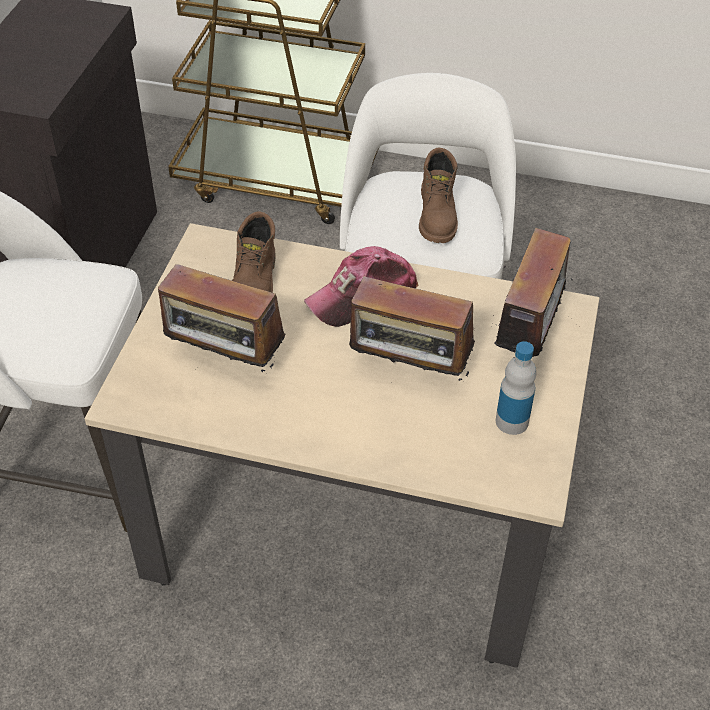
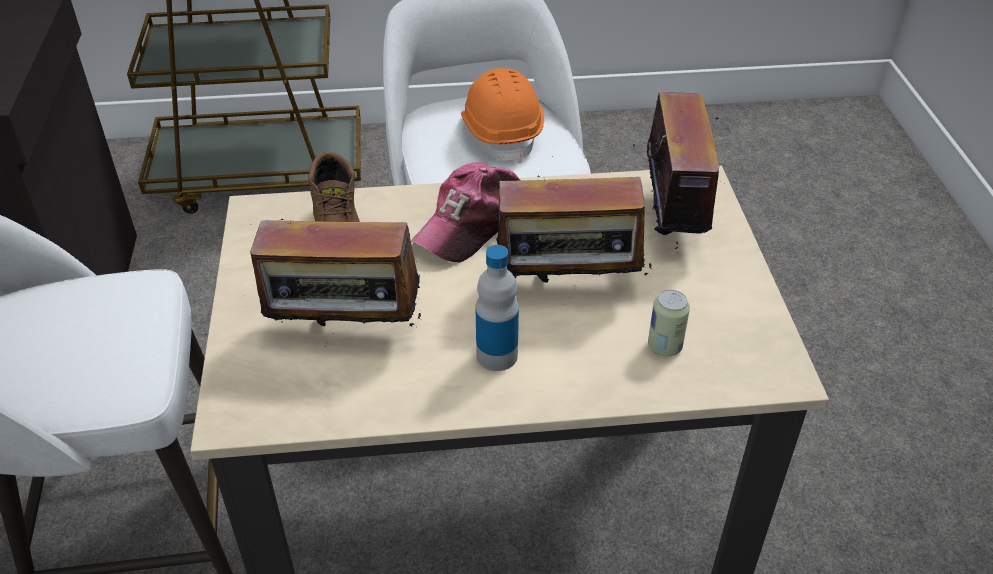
camera: 20 degrees left, 5 degrees down
(438, 215) = (501, 133): brown boot -> orange hard hat
(458, 441) = (664, 346): none -> can
(512, 421) = (710, 310): bottle -> bottle (497, 355)

